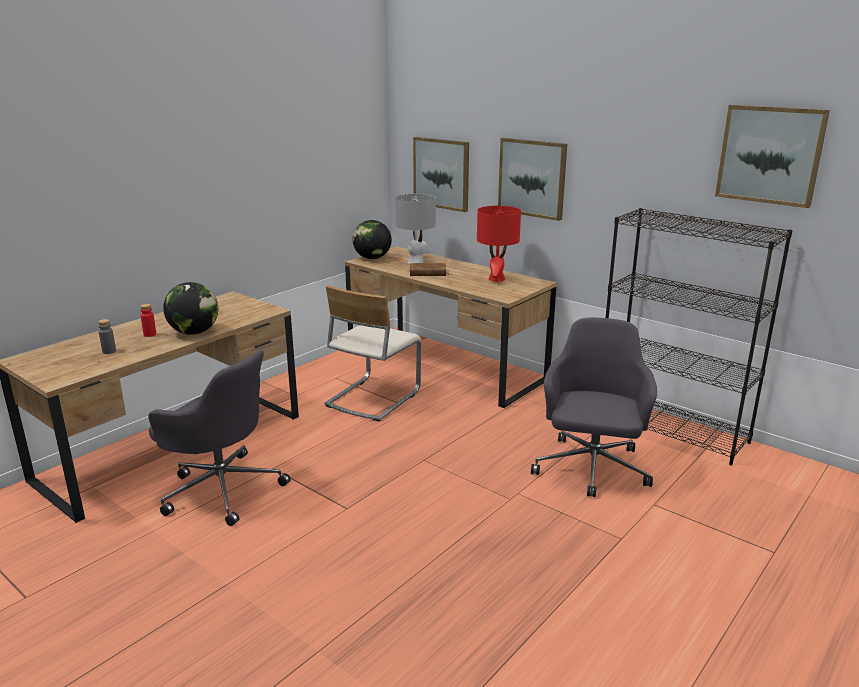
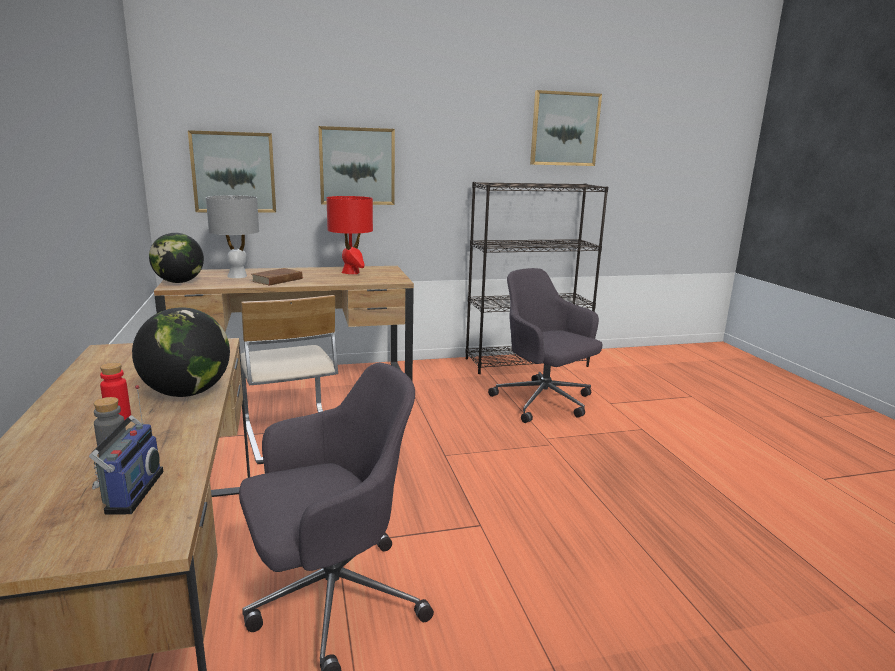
camera: 55 degrees left, 5 degrees down
(87, 364) = (130, 492): none -> radio

